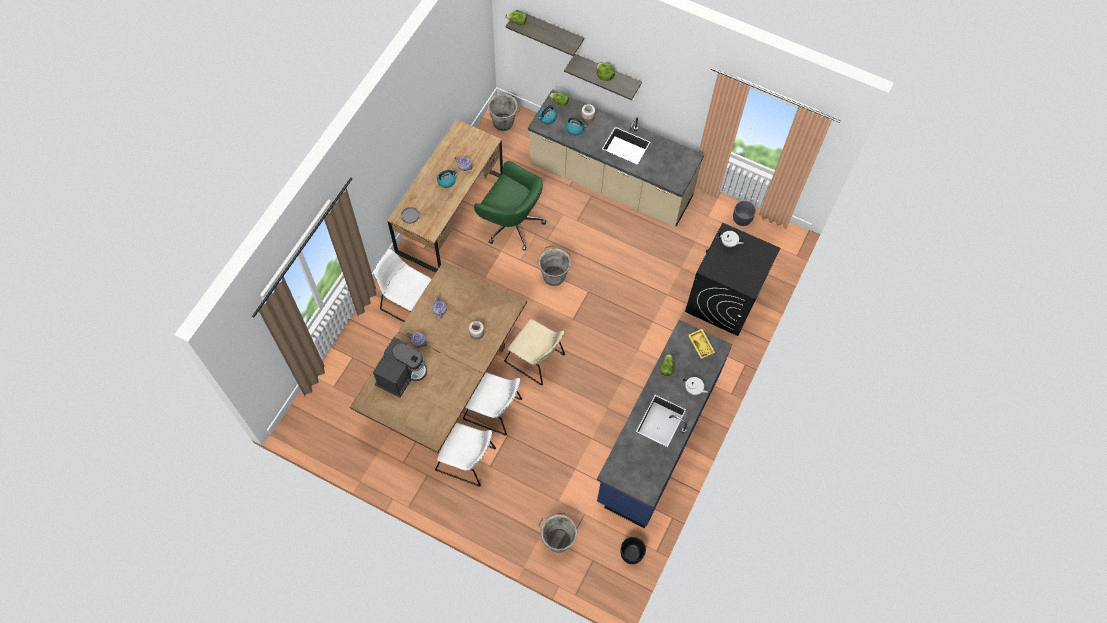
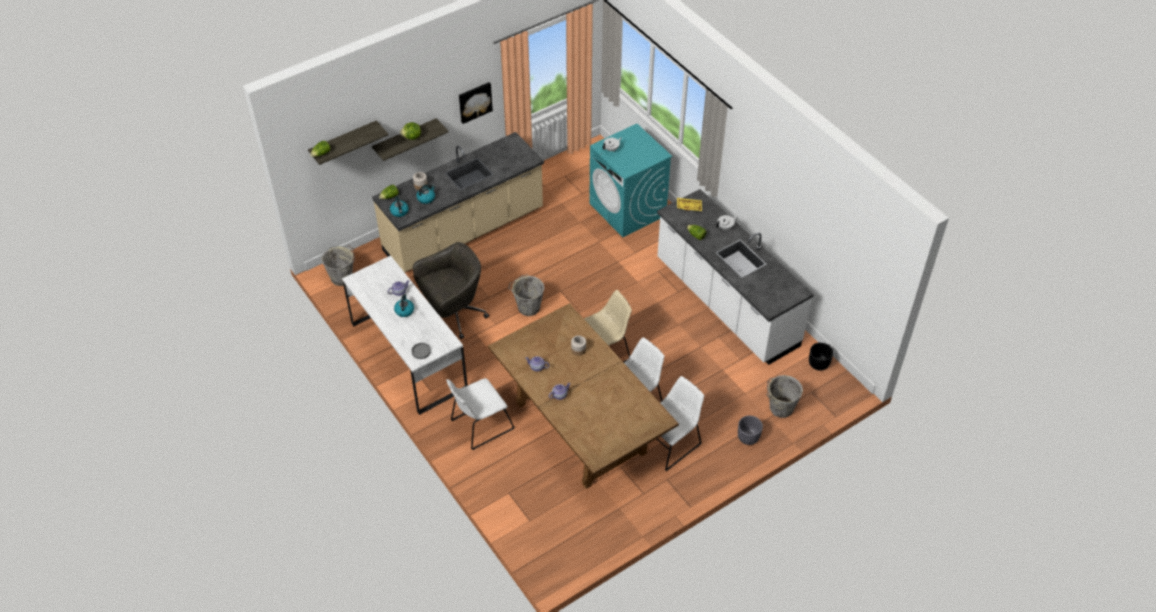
camera: 60 degrees left, 15 degrees down
(401, 374) = (584, 420): coffee machine -> none
(450, 214) = (408, 355): brown desk -> white desk
(511, 223) = (453, 315): green office chair -> grey office chair
(657, 438) = (725, 303): blue counter -> white counter
(684, 100) = (474, 102): none -> picture
(723, 300) = (628, 210): black washing machine -> turquoise washing machine
(741, 219) = (562, 166): grey planter -> grey planter (748, 437)

